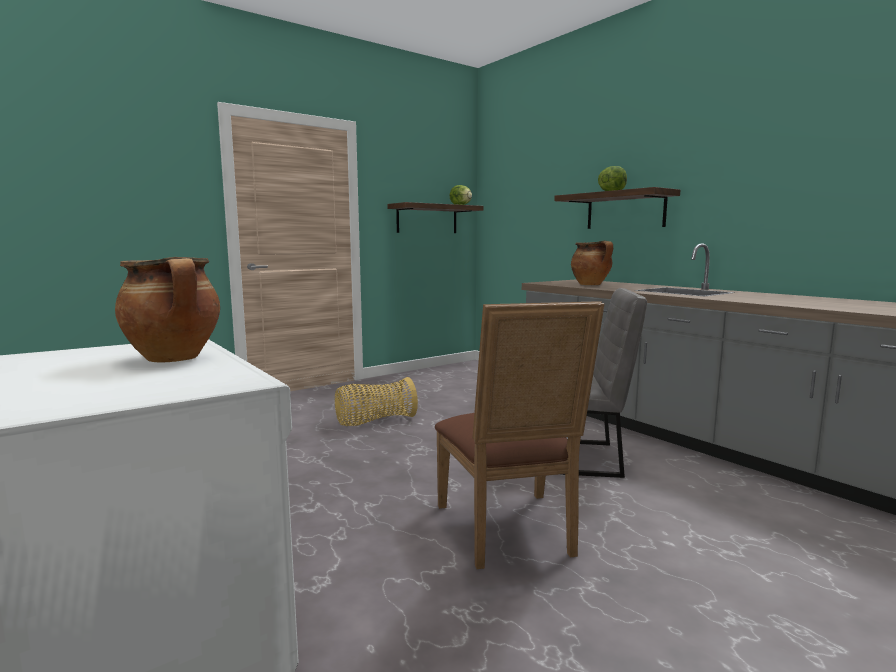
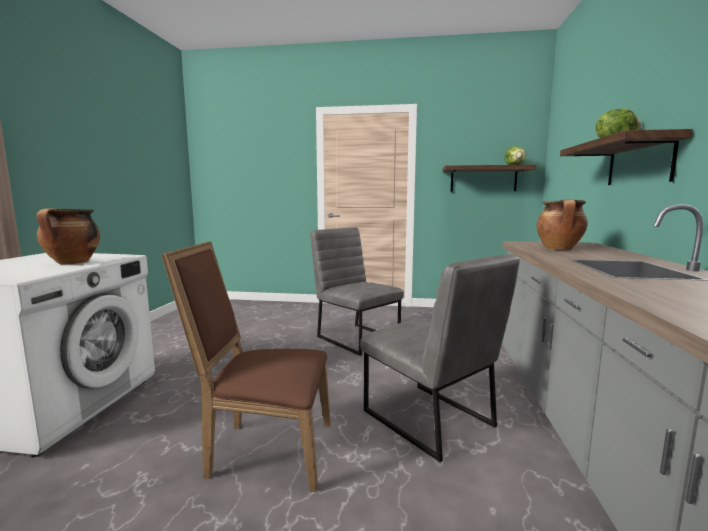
camera: 45 degrees right, 0 degrees up
(374, 421) = (356, 338): basket -> grey chair
(509, 533) = (264, 450): brown chair -> brown chair turned 60 degrees clockwise

